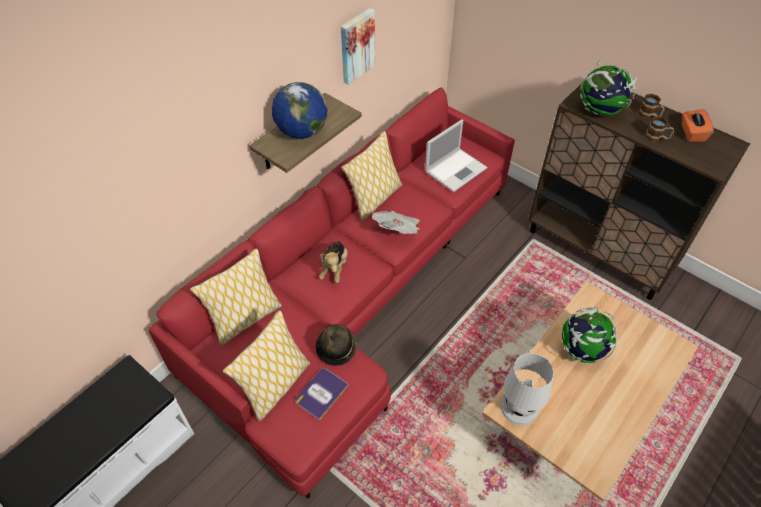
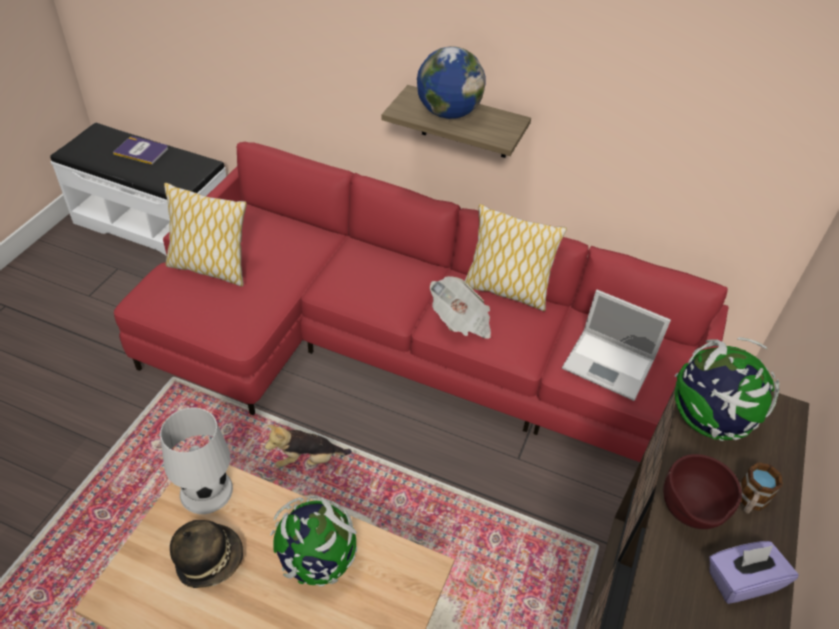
camera: 70 degrees right, 5 degrees down
(245, 319) = (288, 227): pillow -> none
(321, 393) = (206, 304): book -> book (141, 151)
(334, 268) = (380, 278): plush toy -> plush toy (307, 459)
(336, 348) = (268, 304): hat -> hat (209, 559)
(356, 46) = (602, 100): picture -> none
(657, 137) = (688, 515): mug -> brown bowl
(692, 133) = (741, 580): orange tissue box -> purple tissue box

